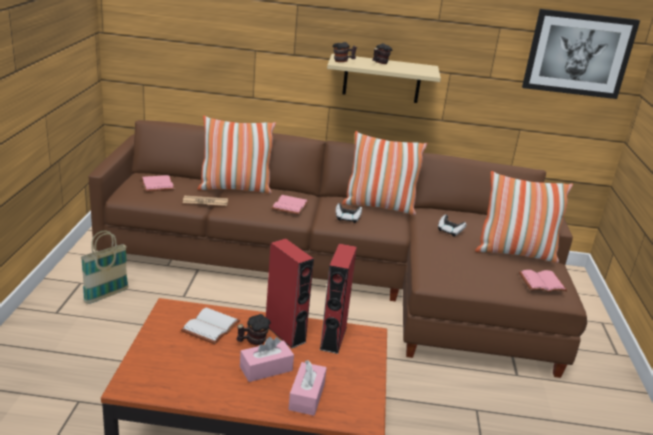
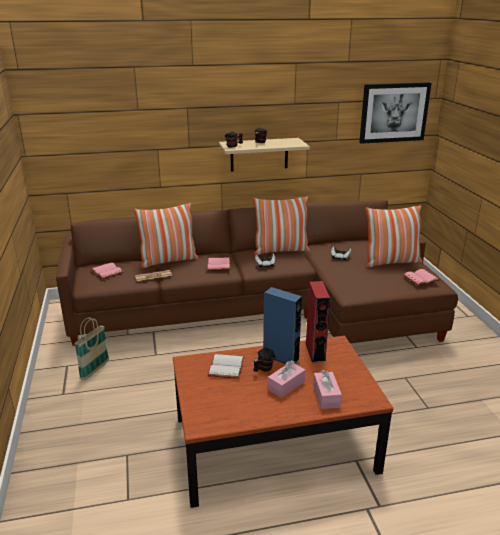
camera: 15 degrees left, 0 degrees up
(285, 333) = (281, 357): red speaker -> blue speaker

